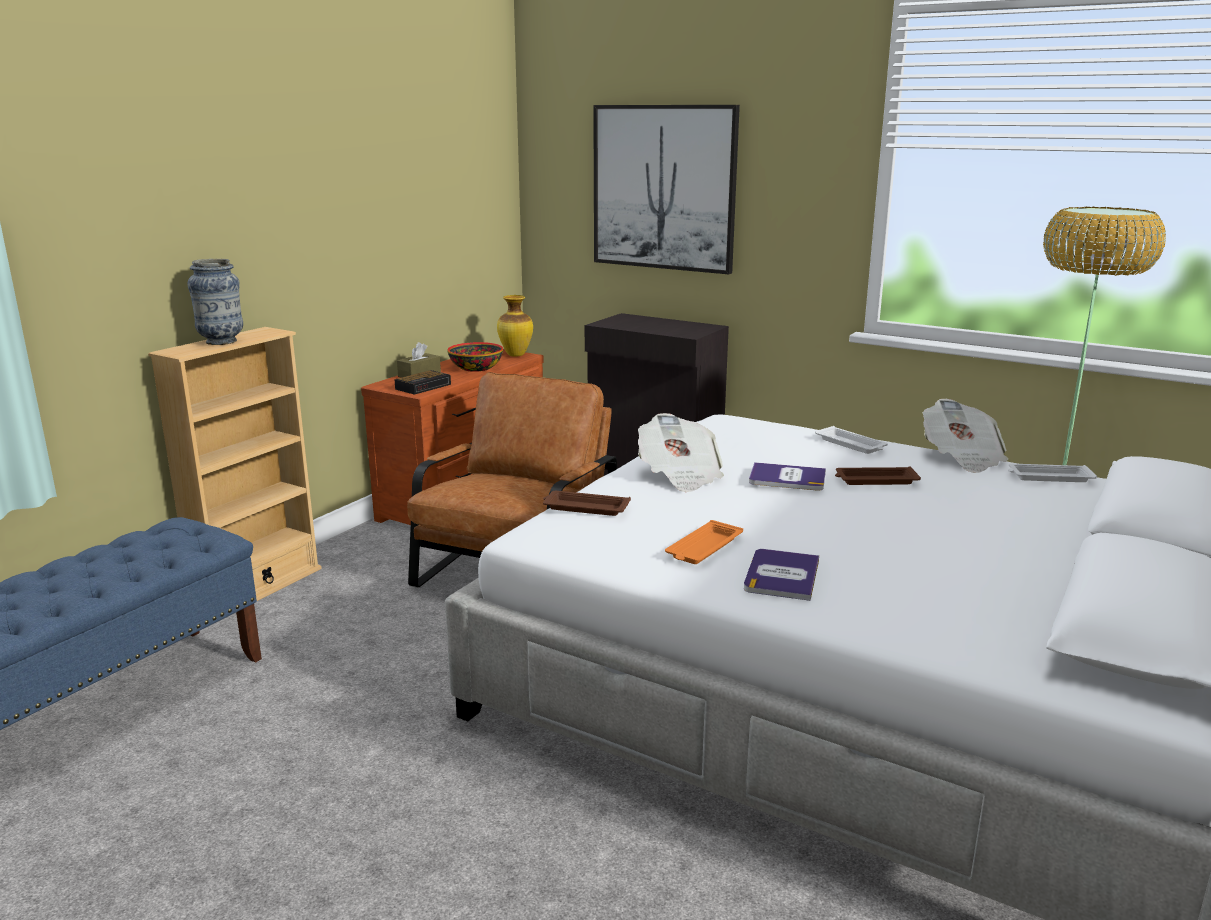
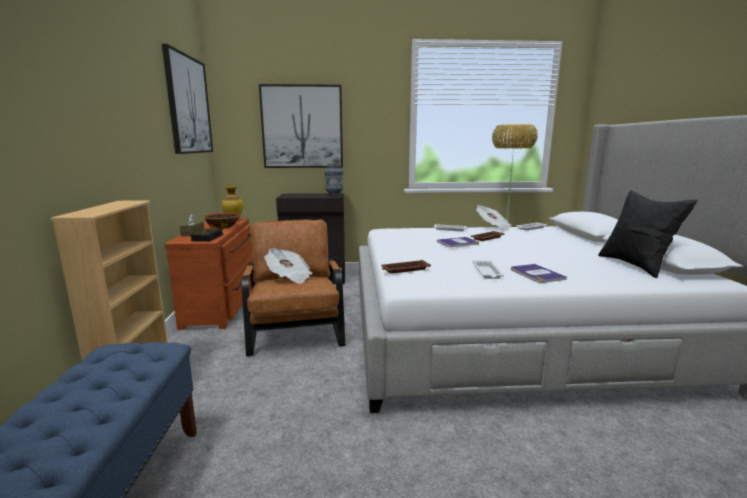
camera: 35 degrees left, 5 degrees down
(221, 342) = (105, 207): vase -> vase (334, 195)
(459, 154) = (188, 105): none -> picture
(679, 475) = (413, 250): newspaper -> newspaper (289, 277)
(703, 548) = (487, 272): orange tray -> white tray
(1048, 619) = (636, 265): none -> black pillow

